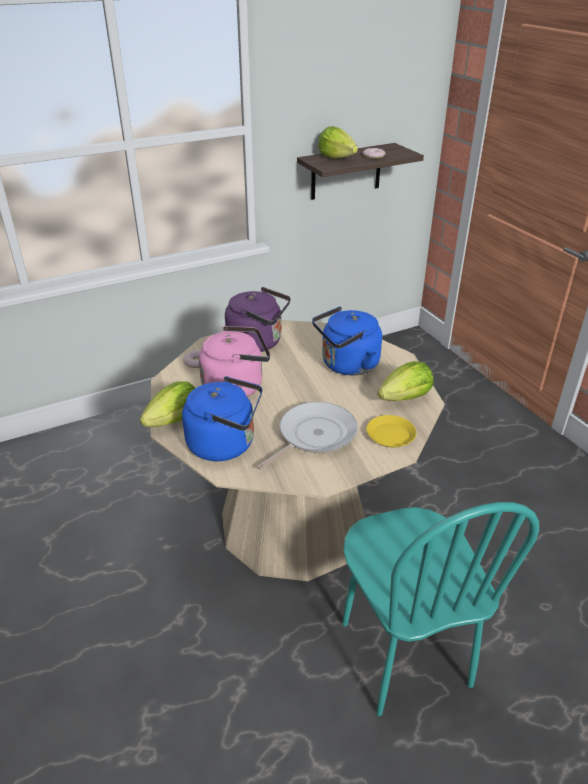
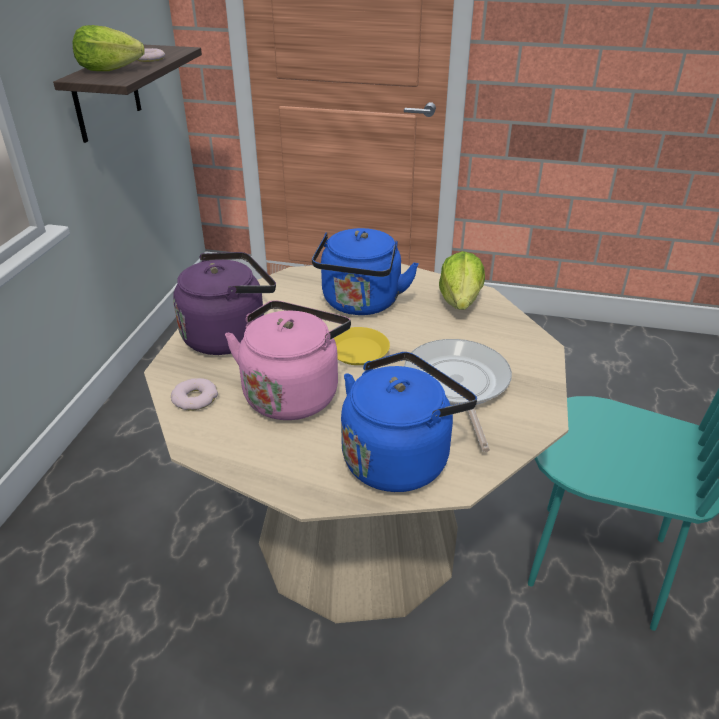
camera: 50 degrees left, 0 degrees up
(175, 420) = (296, 479): lettuce -> none
(391, 435) = (509, 339): yellow plate -> yellow plate (357, 351)

